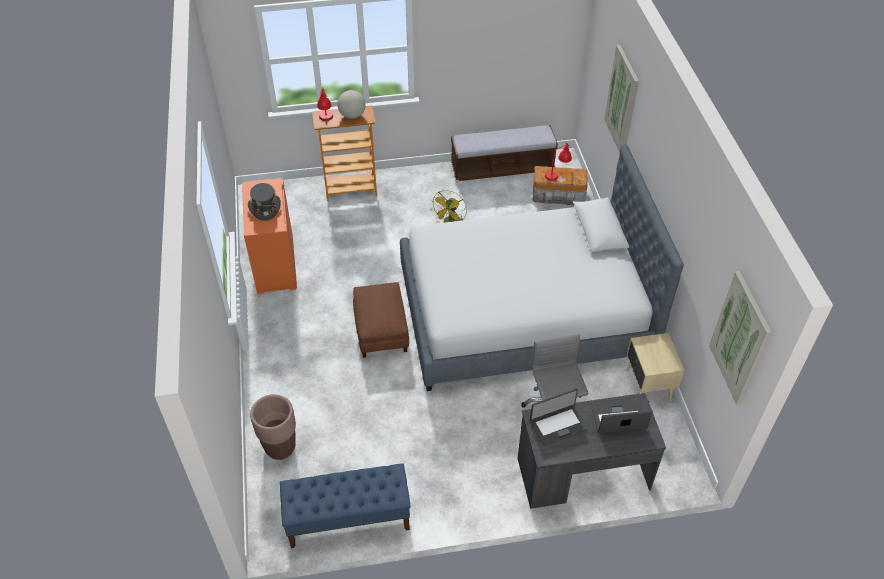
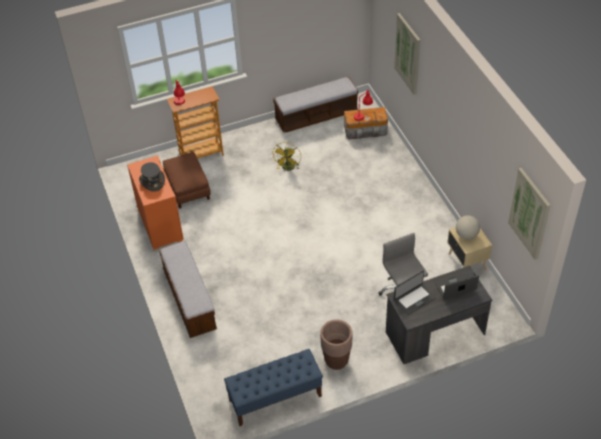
camera: 10 degrees left, 0 degrees up
(280, 365) = (189, 299): none -> bench
(280, 448) = (209, 359): brown planter -> brown planter (336, 361)
(352, 115) = (199, 97): globe -> globe (466, 235)
(382, 331) = (259, 260): brown ottoman -> brown ottoman (188, 189)
(523, 312) = (362, 226): bed -> none

